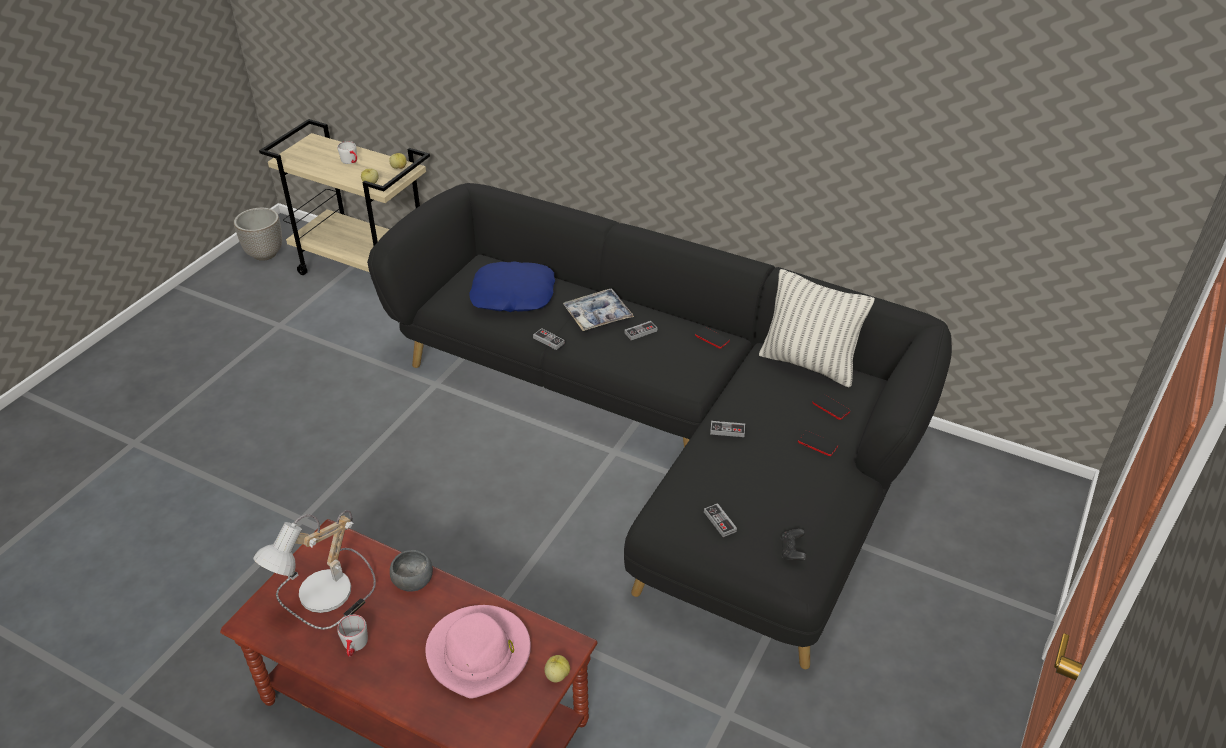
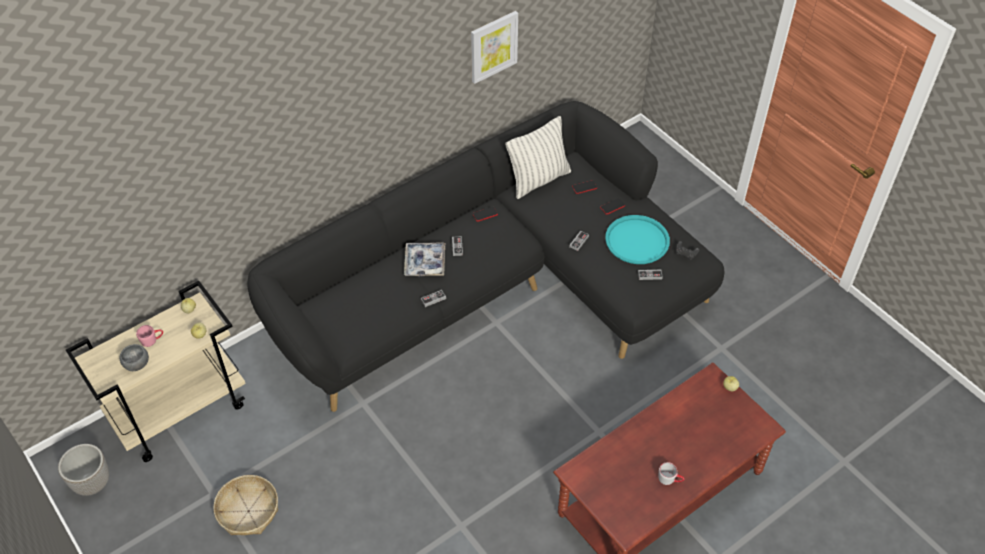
camera: 65 degrees left, 10 degrees up
(266, 354) = (248, 511): none -> basket
(326, 596) = (624, 486): table lamp -> none
(351, 161) = (152, 339): white mug -> pink mug
(412, 580) = (630, 436): grey bowl -> grey bowl (136, 364)
(479, 653) = (700, 418): pink hat -> none
(513, 295) = (369, 302): blue pillow -> none
(774, 488) = (637, 240): none -> turquoise tray
(843, 138) = (493, 46): none -> picture

